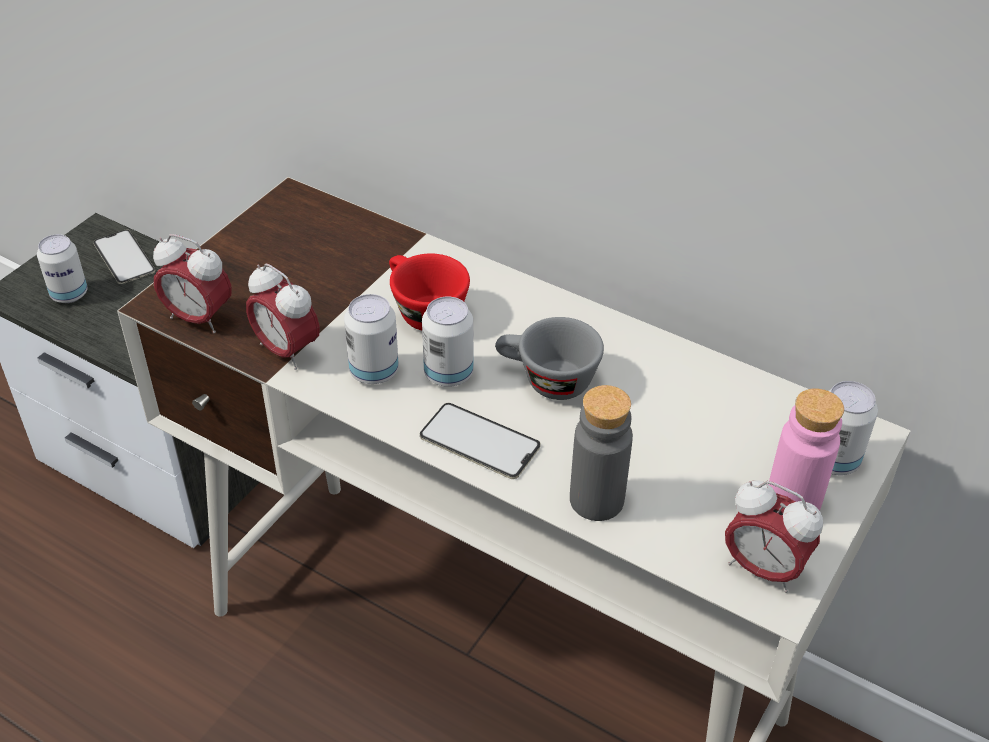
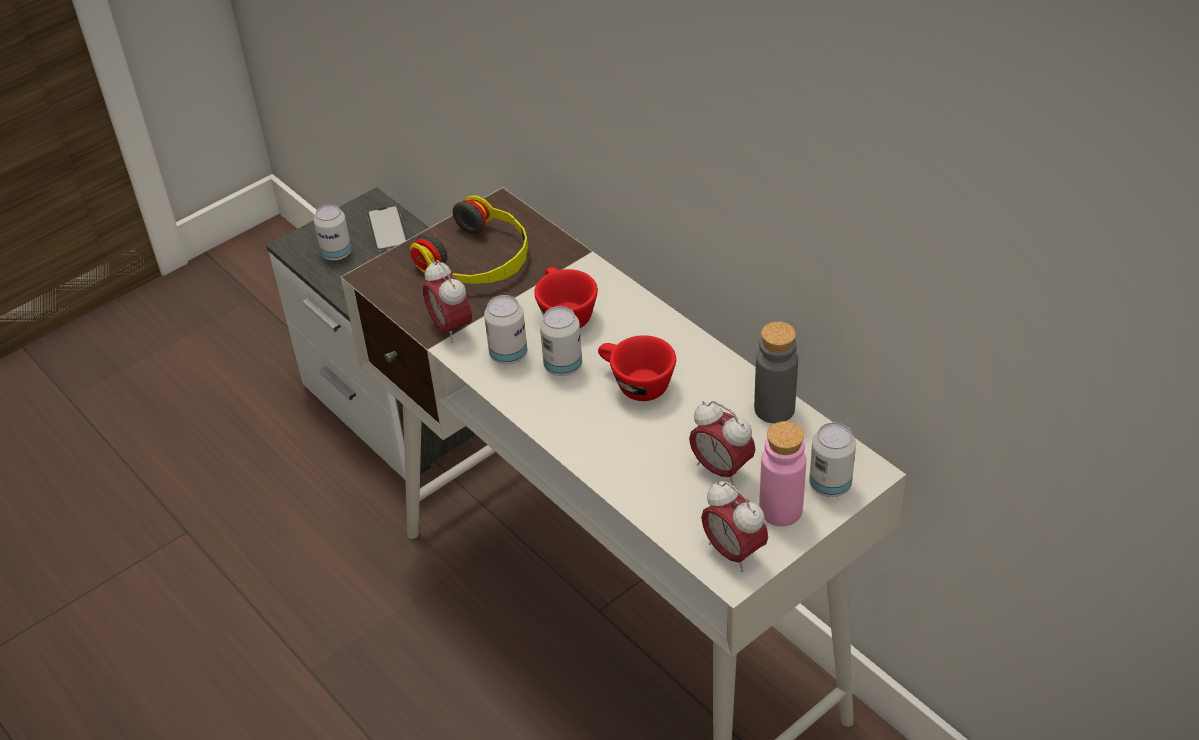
camera: 20 degrees right, 0 degrees up
(199, 318) = (396, 292): alarm clock -> alarm clock (721, 469)
(289, 263) = (477, 259): none -> headphones
(479, 441) = (565, 420): phone -> none
(546, 380) = (635, 384): grey cup -> red cup
(596, 500) = (632, 479): grey bottle -> grey bottle (774, 409)

